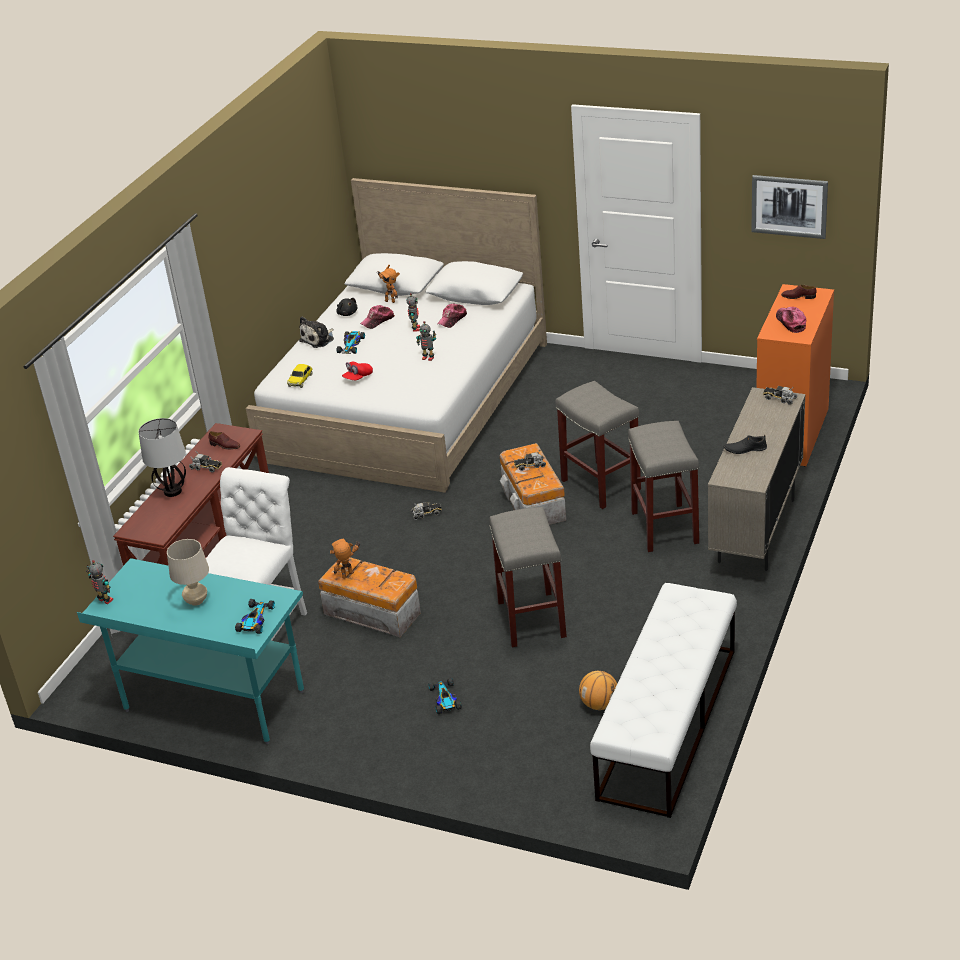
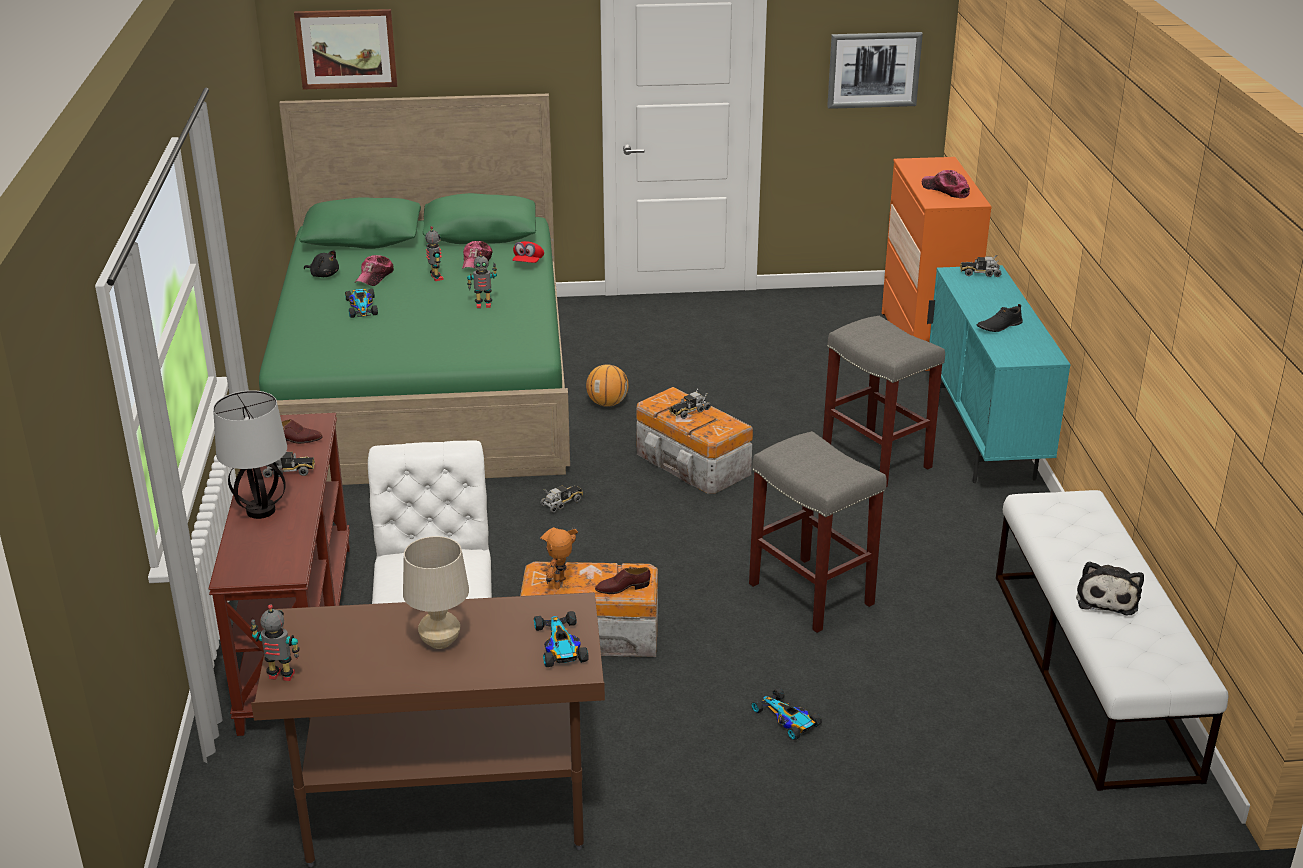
camera: 30 degrees left, 5 degrees down
(214, 702) = (447, 813): turquoise desk -> brown desk
(300, 380) = (323, 355): toy car -> none
(318, 339) = (308, 307): plush toy -> plush toy (1107, 598)
(358, 377) = (405, 340): red cap -> red cap (528, 263)
(390, 301) = (373, 254): toy robot -> none
(396, 147) = (346, 48): none -> picture
(408, 400) = (426, 383): white bed -> green bed
(599, 704) = (989, 672): basketball -> basketball (607, 403)
(602, 485) = (758, 429): grey stool -> none
(756, 531) = (983, 442): beige cabinet -> turquoise cabinet
(798, 297) = (925, 167): brown shoe -> brown shoe (622, 588)

